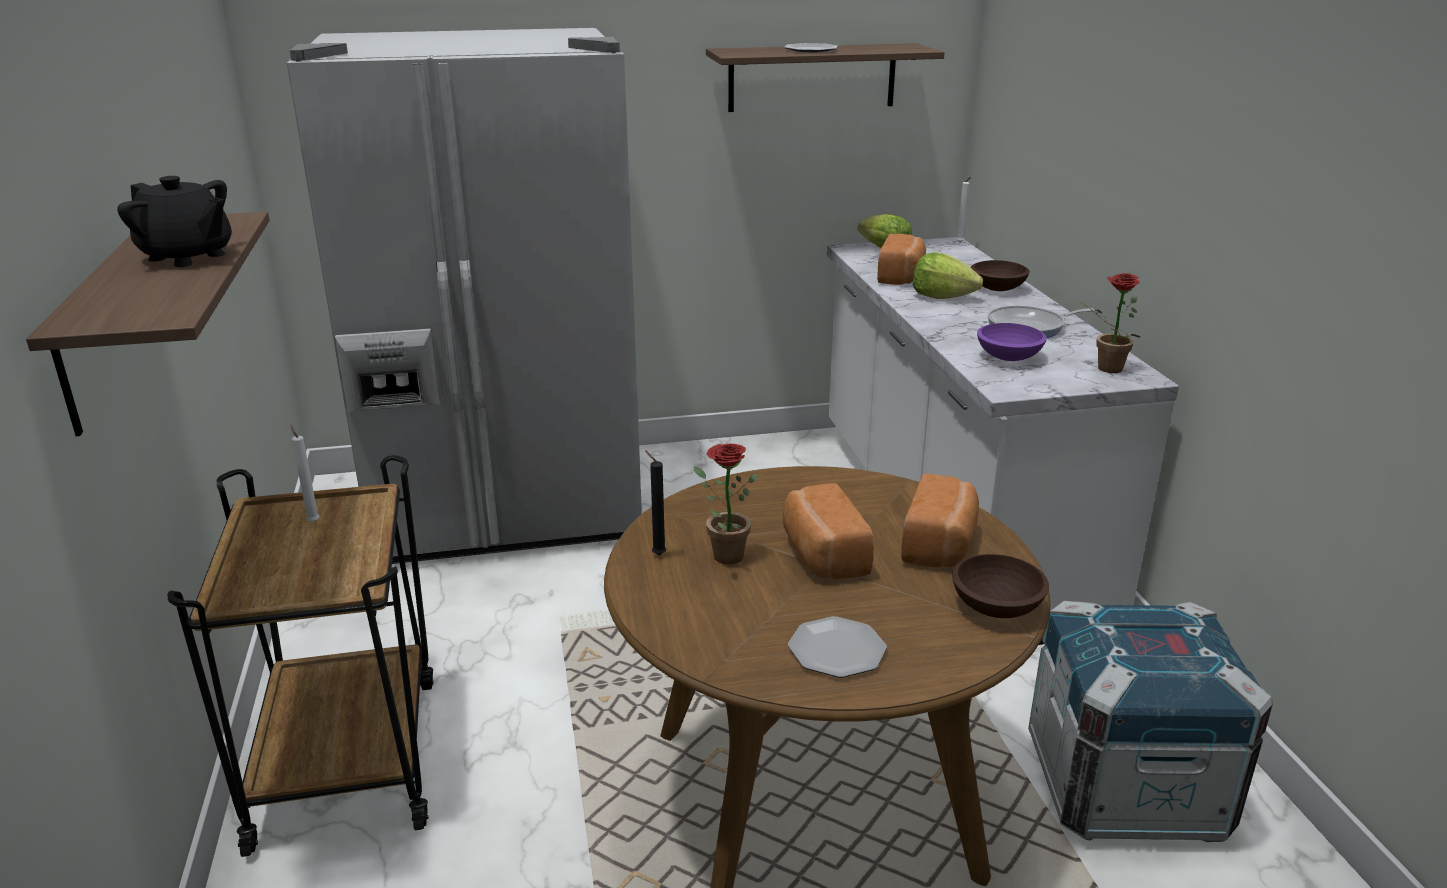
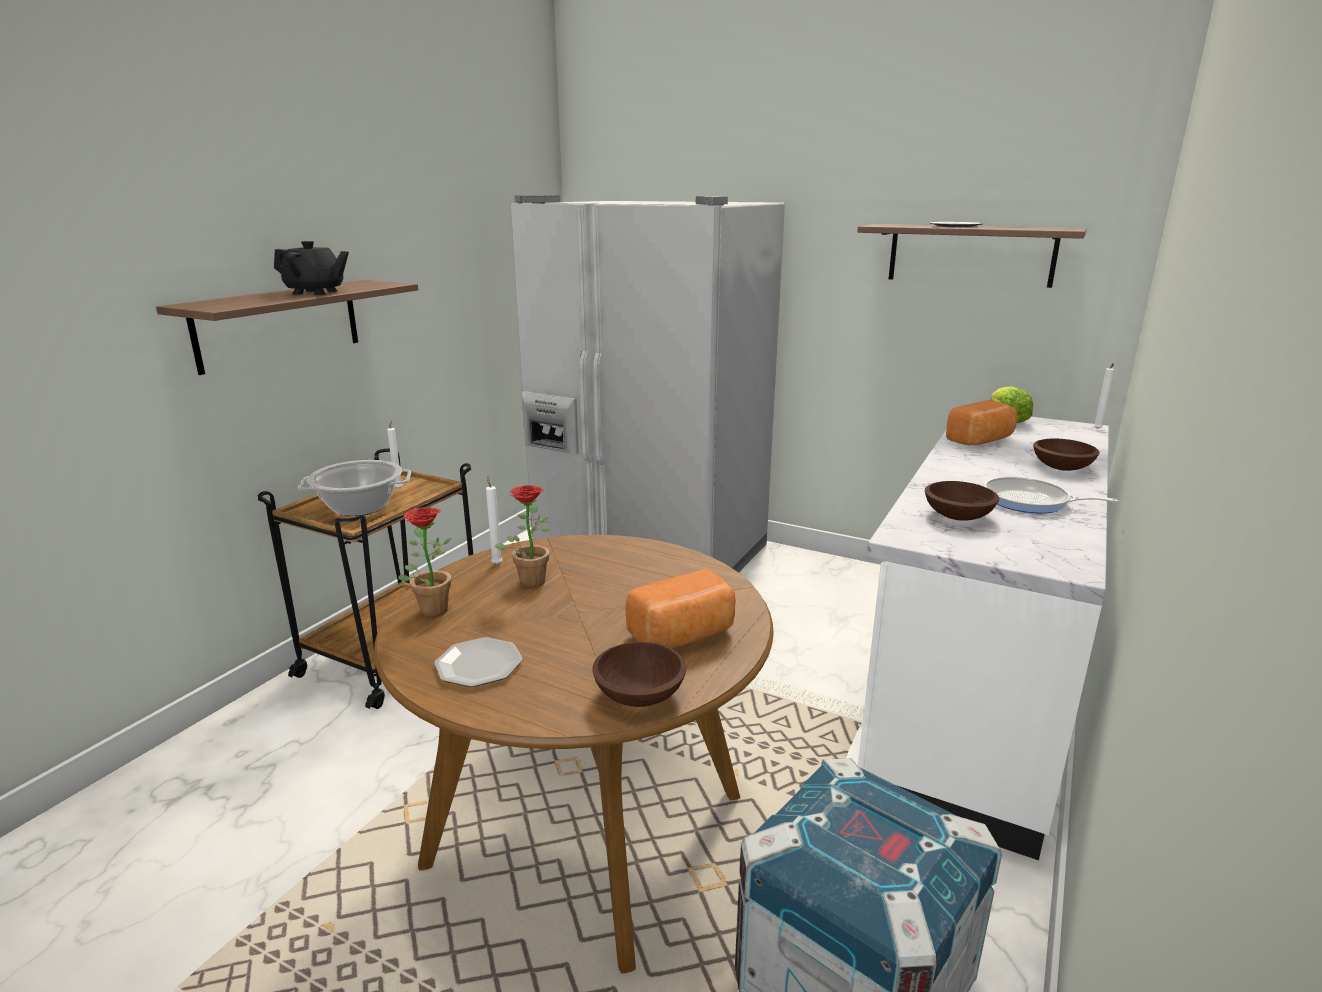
camera: 40 degrees right, 5 degrees down
(187, 257) = (315, 292): black teapot -> black teapot turned 60 degrees counterclockwise
(310, 563) = (360, 507): none -> cooking pot
(657, 554) = (496, 563): black candle -> white candle
(822, 556) = (588, 606): bread -> none
(942, 296) = (989, 461): lettuce -> none
(1009, 357) = (958, 516): purple bowl -> brown bowl
(1104, 368) = (1043, 551): potted plant -> potted plant (430, 607)

